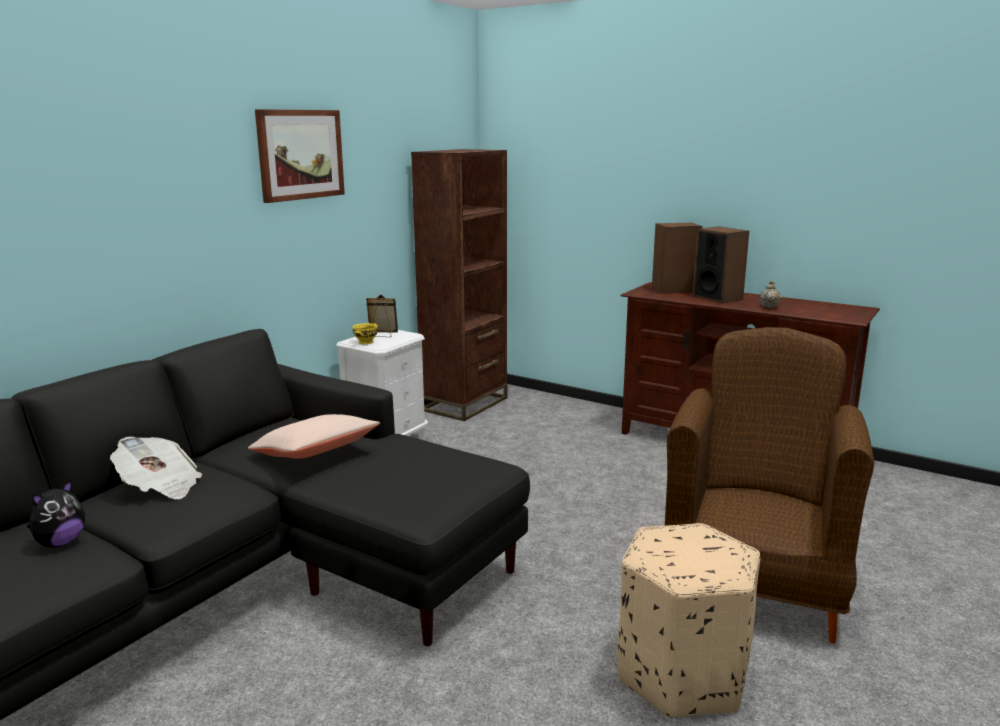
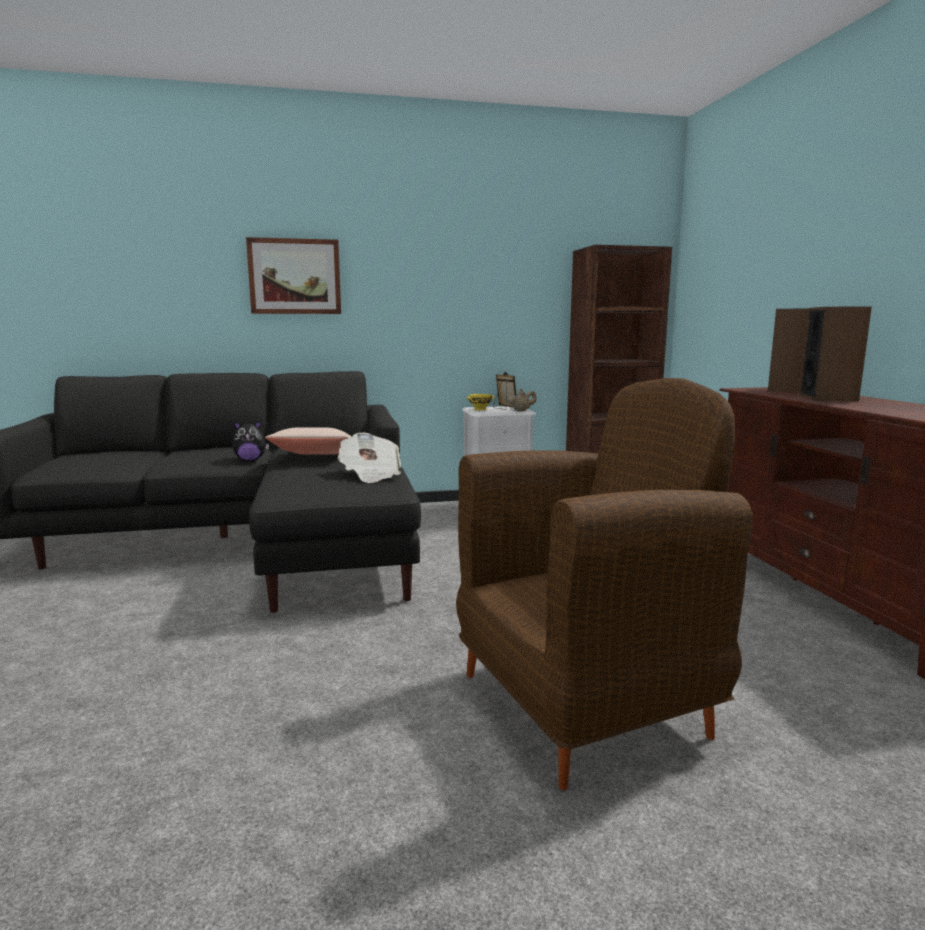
camera: 45 degrees right, 5 degrees down
(60, 543) = (127, 458): plush toy -> plush toy (250, 460)
(160, 487) = (216, 450): newspaper -> newspaper (370, 475)
(300, 154) = (443, 245): picture -> picture (295, 276)
(682, 675) = (371, 720): beige ottoman -> none
(769, 306) = (872, 407): beige teapot -> beige teapot (521, 411)

